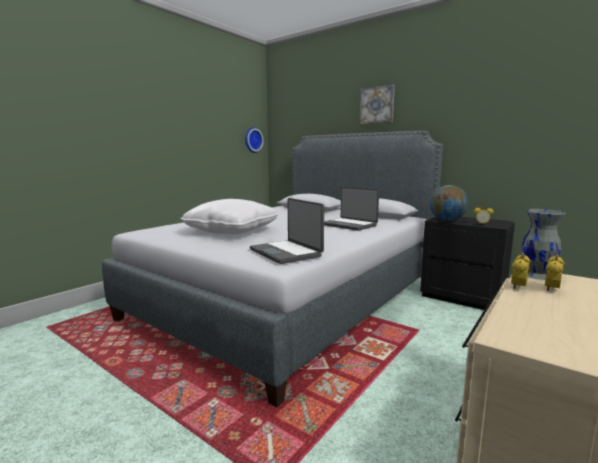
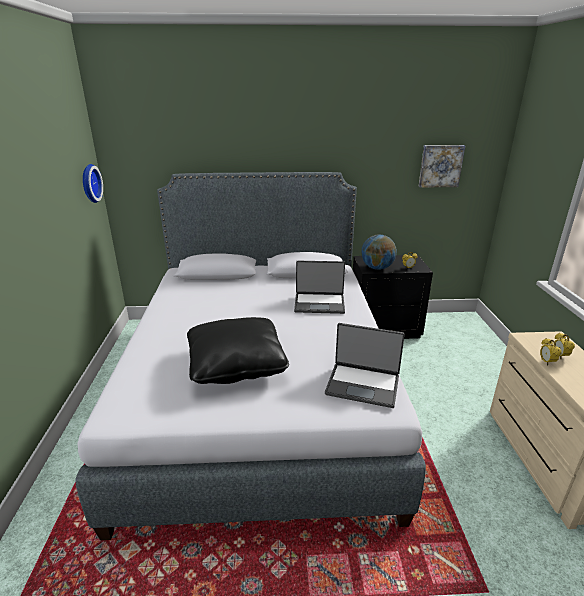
camera: 40 degrees left, 15 degrees up
(232, 231) = (236, 364): white pillow -> black pillow
(377, 105) = (275, 137): picture -> picture (440, 166)
(537, 274) = (531, 339): grey vase -> none

